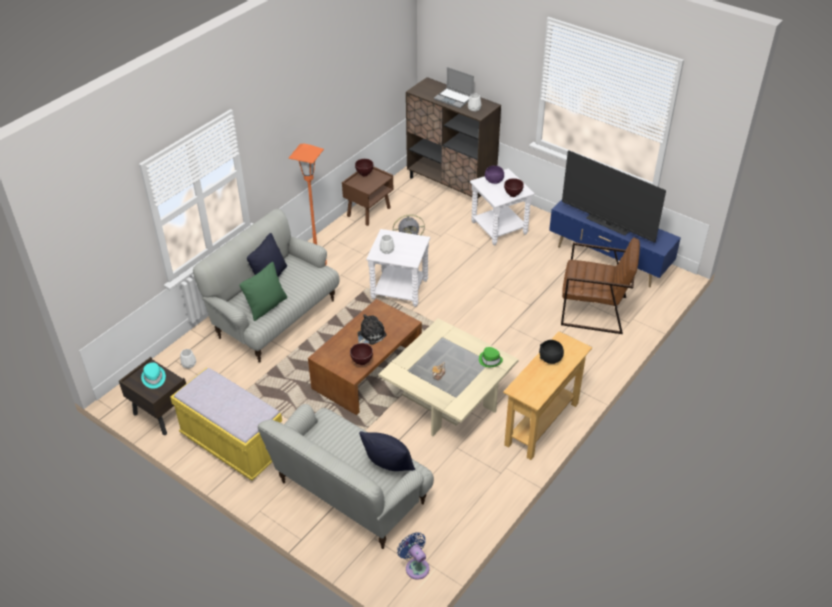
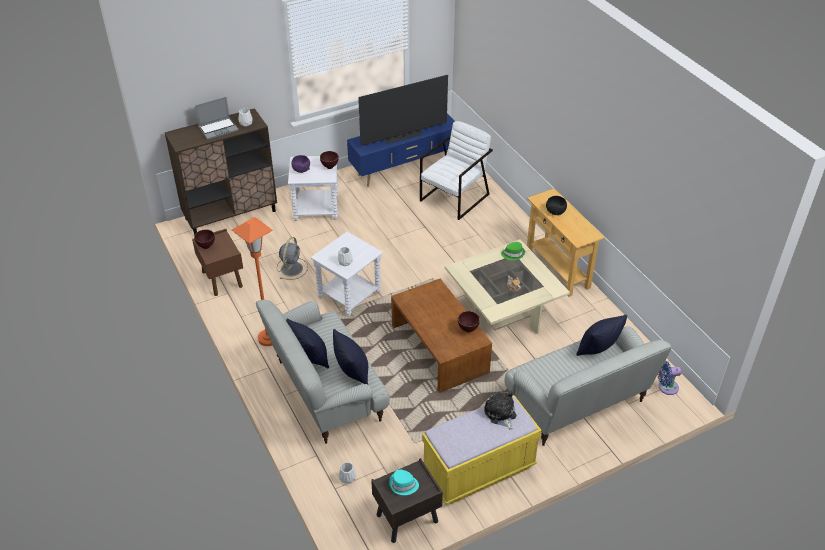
camera: 65 degrees left, 0 degrees up
(266, 306) = (352, 372): green pillow -> black pillow
(370, 335) = (437, 314): plush toy -> plush toy (500, 414)
(594, 311) = (455, 197): brown armchair -> white armchair

